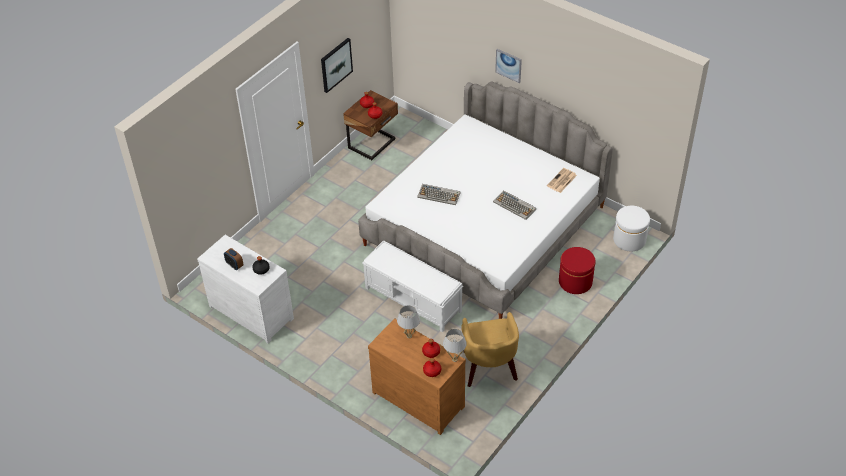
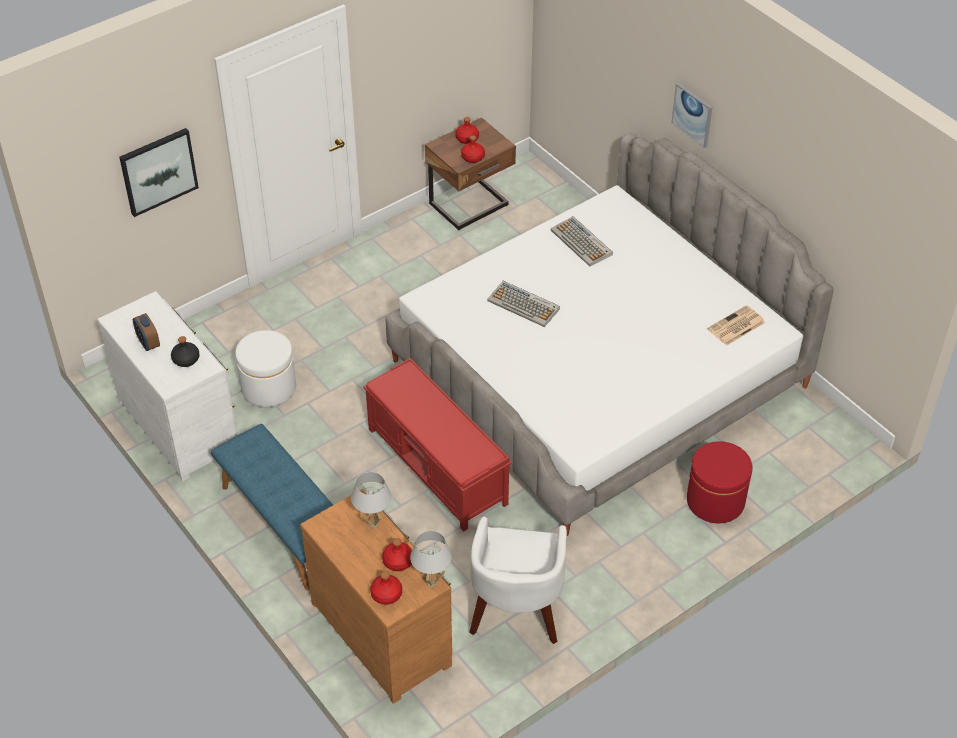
camera: 15 degrees right, 0 degrees up
(336, 64) = (418, 61): picture -> picture (158, 171)
(338, 353) = (284, 525): none -> blue bench
(413, 300) = (438, 467): white bench -> red bench
(489, 368) = (516, 611): yellow armchair -> white armchair
(515, 205) = (642, 350): keyboard -> keyboard (582, 242)
(629, 240) = (833, 452): white ottoman -> white ottoman (269, 387)

